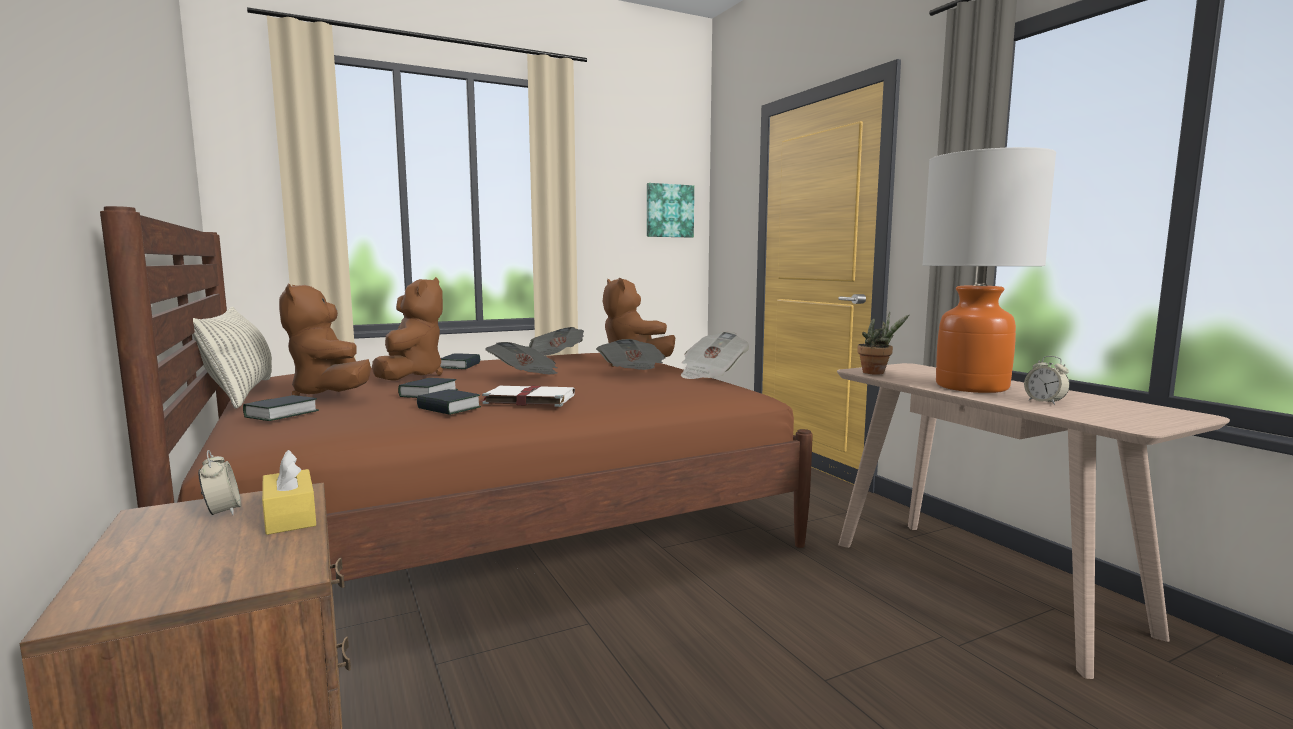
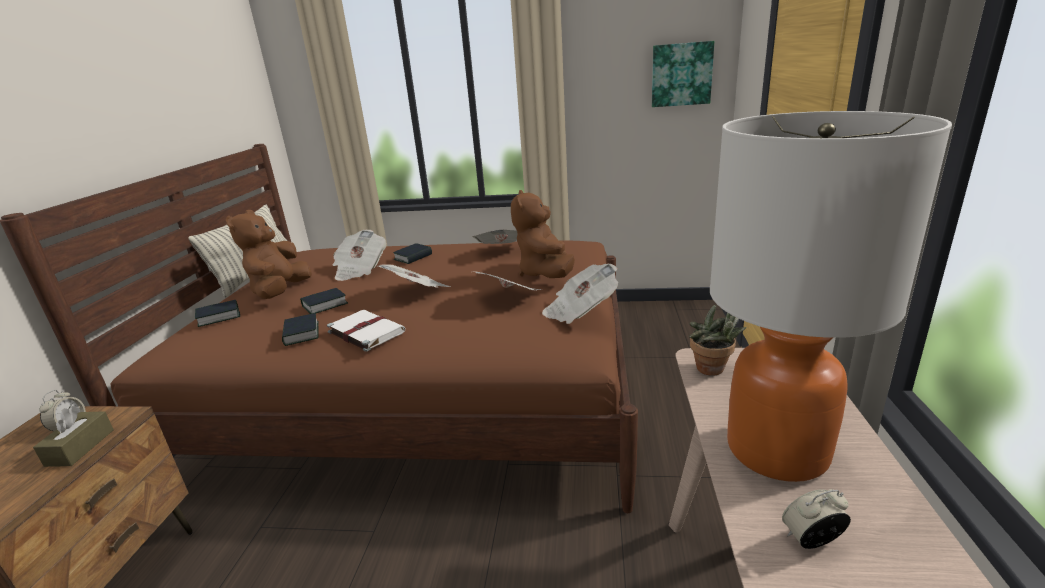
camera: 35 degrees right, 15 degrees up
(290, 516) = (80, 447): yellow tissue box -> brown tissue box
(411, 375) = (360, 270): brown plush toy -> newspaper
(1044, 402) = (811, 540): alarm clock -> alarm clock turned 75 degrees clockwise

